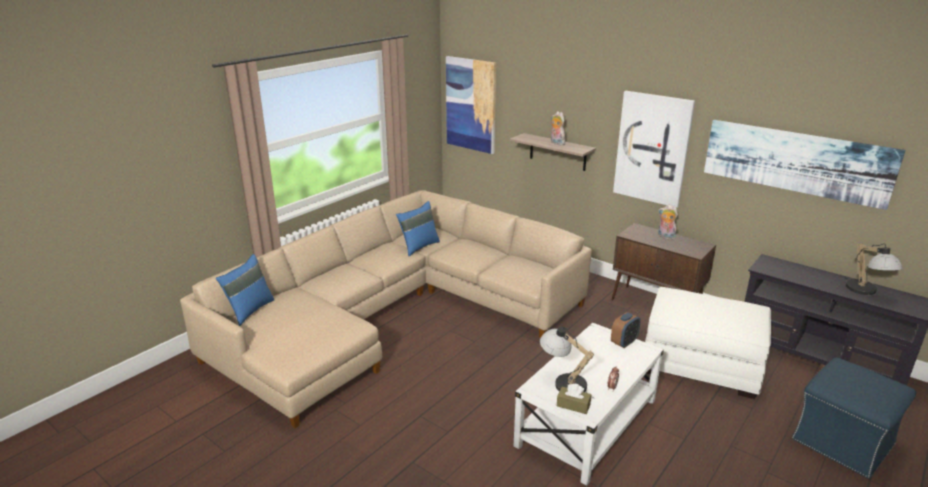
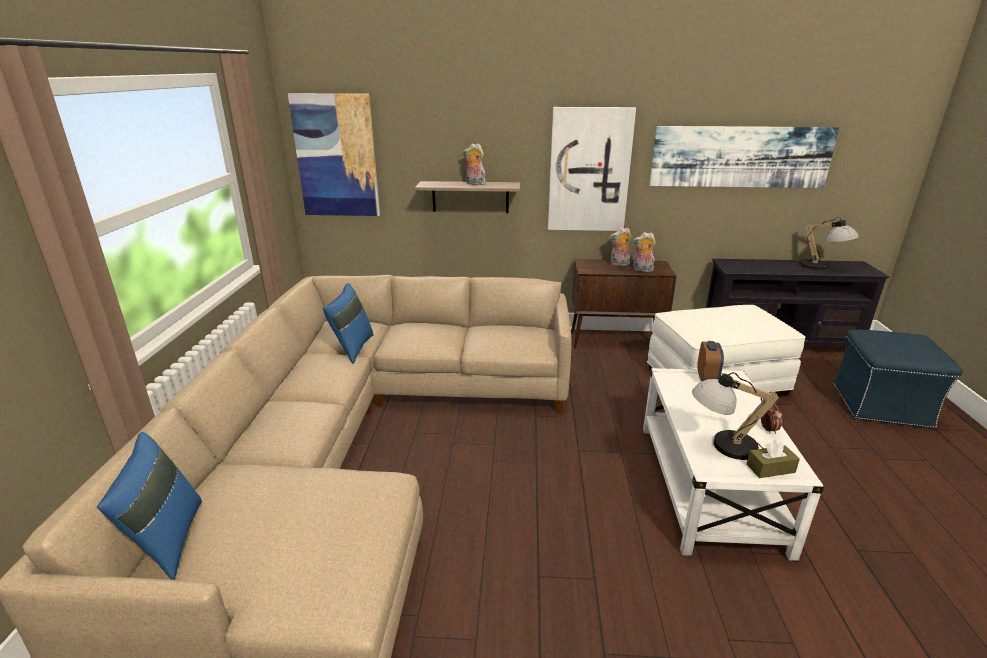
camera: 35 degrees left, 0 degrees up
(677, 247) = (642, 270): none -> plush toy

